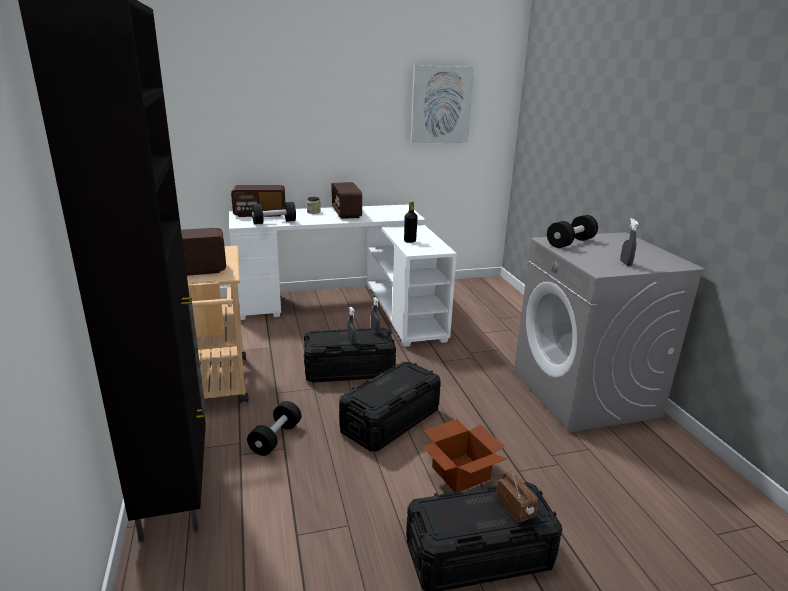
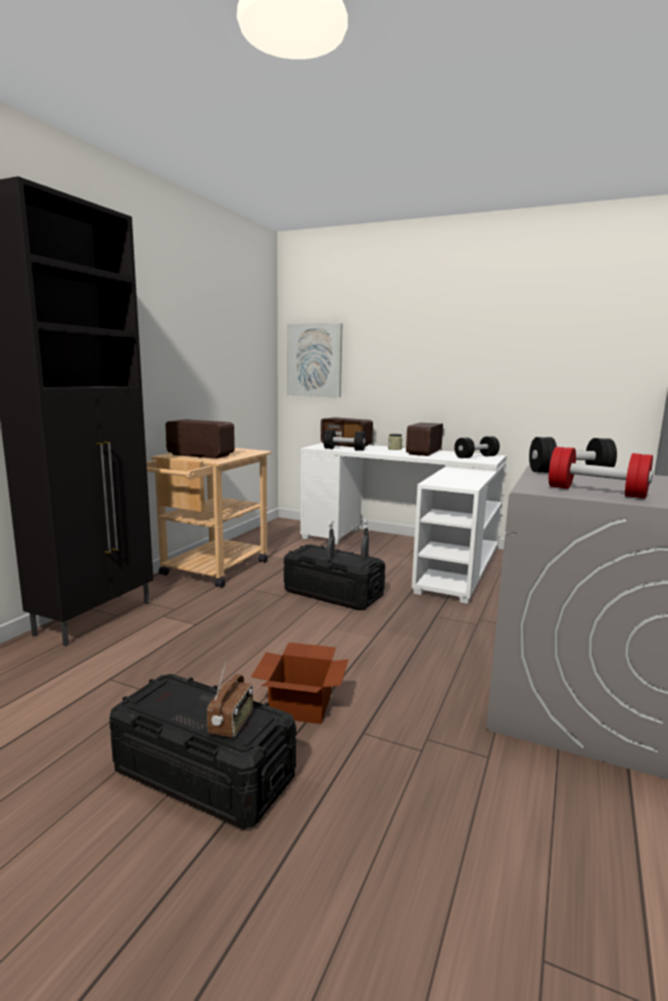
camera: 40 degrees right, 10 degrees down
(276, 438) = (201, 616): black dumbbell -> black dumbbell (476, 457)
(390, 421) = (305, 640): black storage box -> none
(410, 241) = (448, 477): black bottle -> none
(440, 105) = (555, 342): picture -> picture (314, 360)
(625, 263) = (596, 492): grey spray bottle -> red dumbbell

